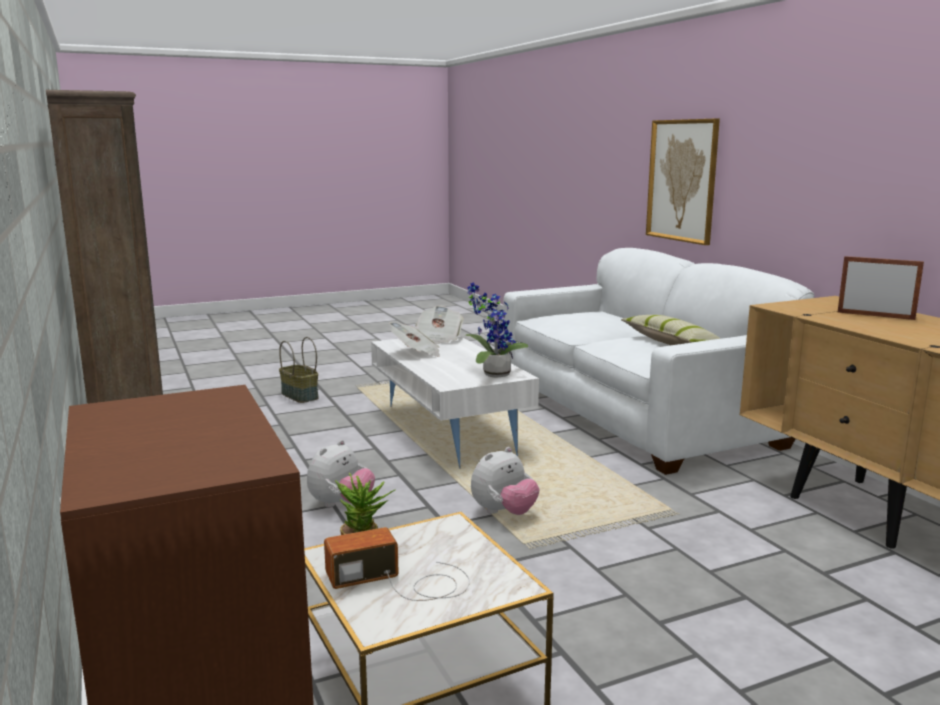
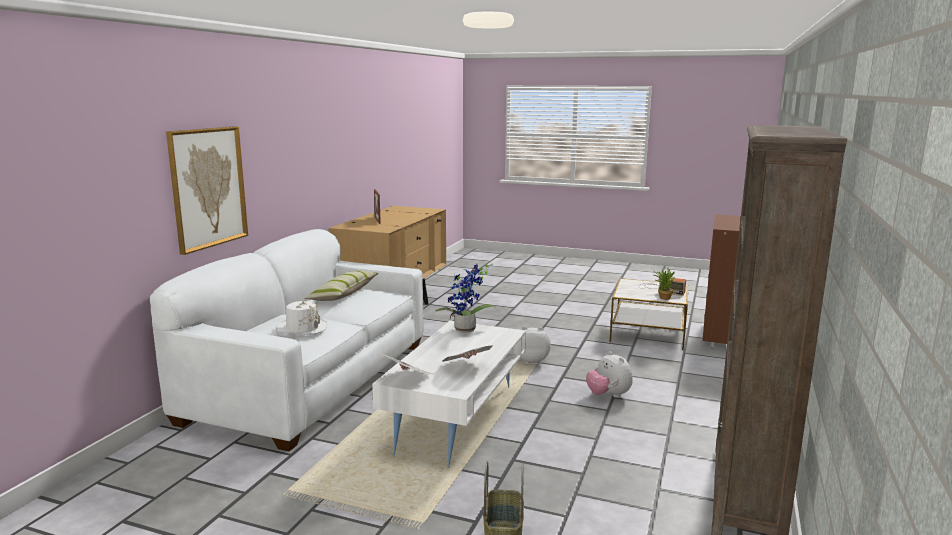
camera: 135 degrees left, 0 degrees up
(341, 504) = (608, 395): plush toy -> plush toy turned 105 degrees counterclockwise
(578, 318) = (302, 328): none -> white hat

